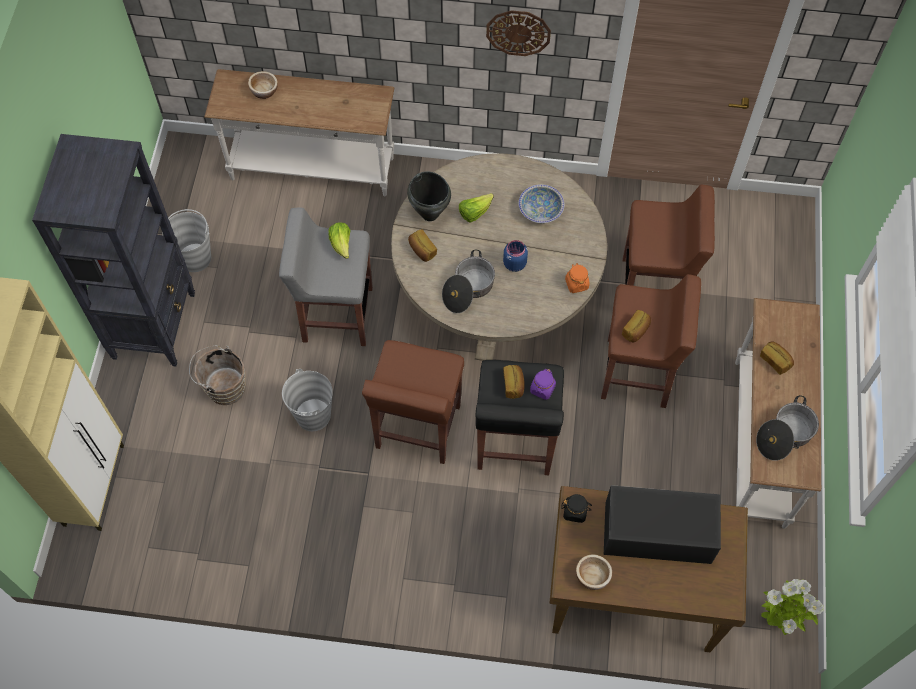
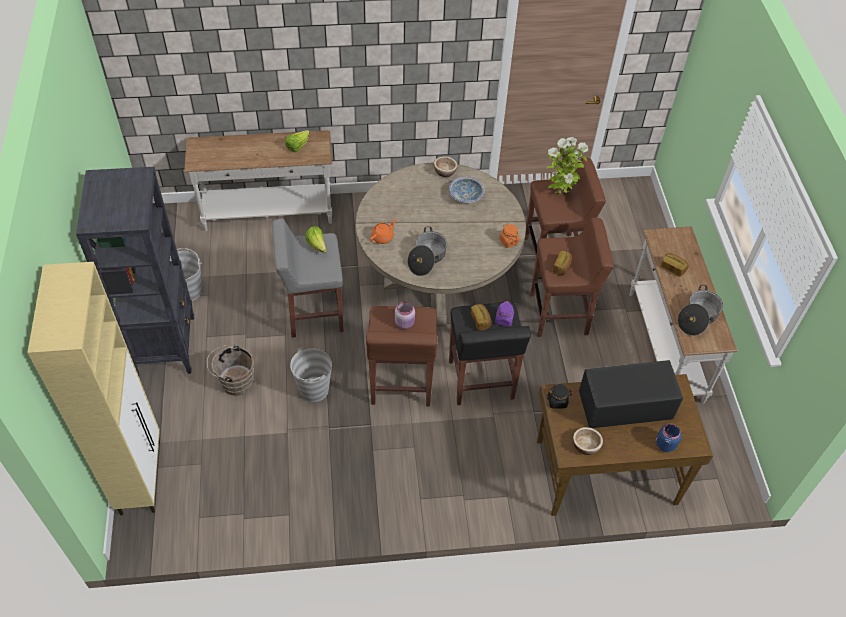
camera: 15 degrees left, 10 degrees down
(264, 91) = (228, 147): bowl -> bowl (445, 171)
(421, 370) = (405, 323): none -> pink jar
(422, 250) = (383, 237): bread -> orange teapot
(430, 213) = (382, 211): black cooking pot -> none
(475, 212) = (416, 205): lettuce -> lettuce (297, 146)
(514, 263) = (456, 235): blue jar -> blue jar (664, 445)
(518, 32) = (425, 65): wall clock -> none
(777, 621) = (720, 471): potted plant -> potted plant (560, 194)

